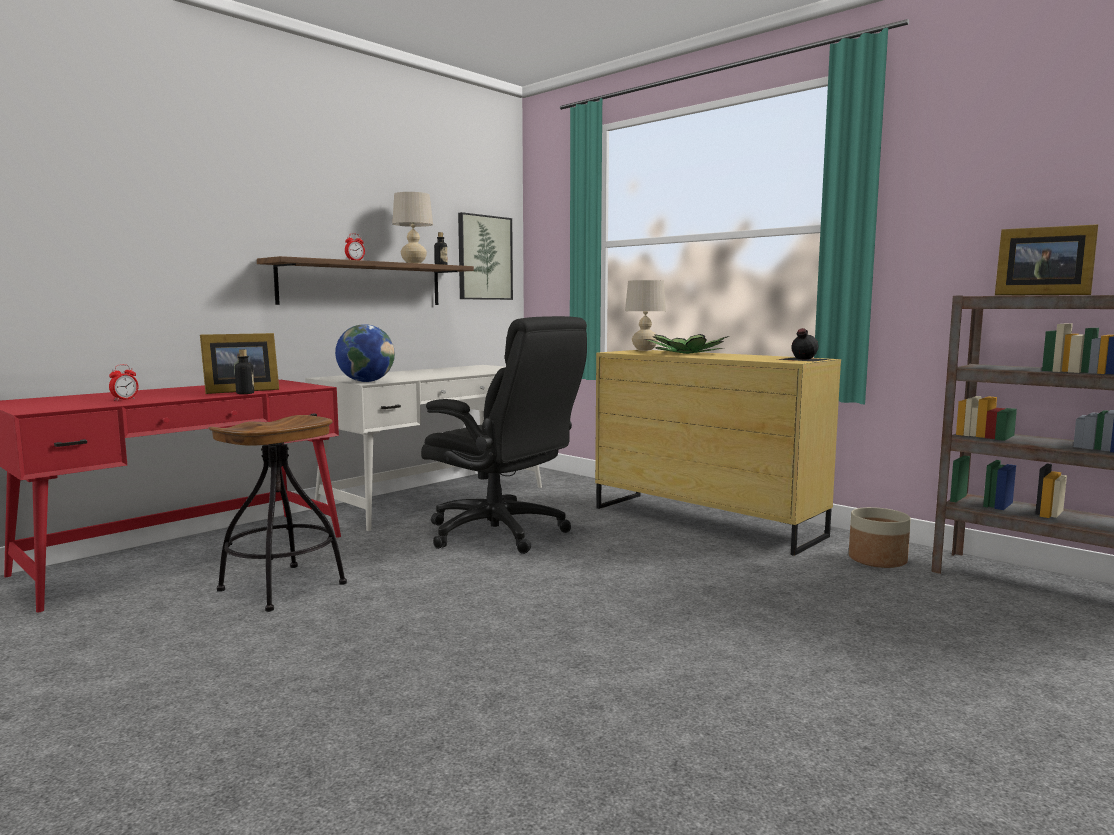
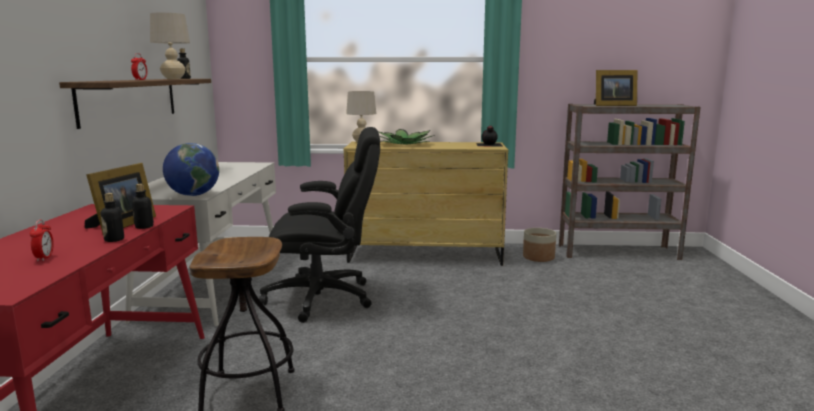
camera: 40 degrees left, 5 degrees up
(197, 397) = (114, 239): none -> bottle
(484, 258) = (193, 68): picture -> none

